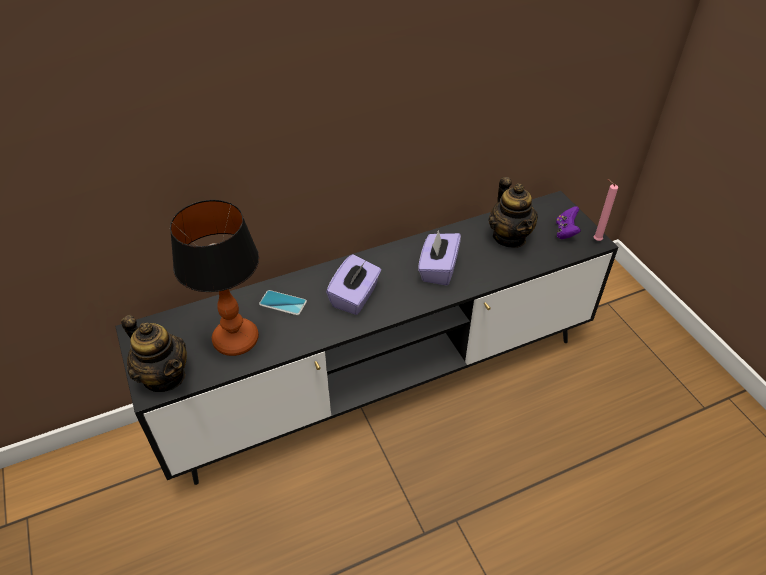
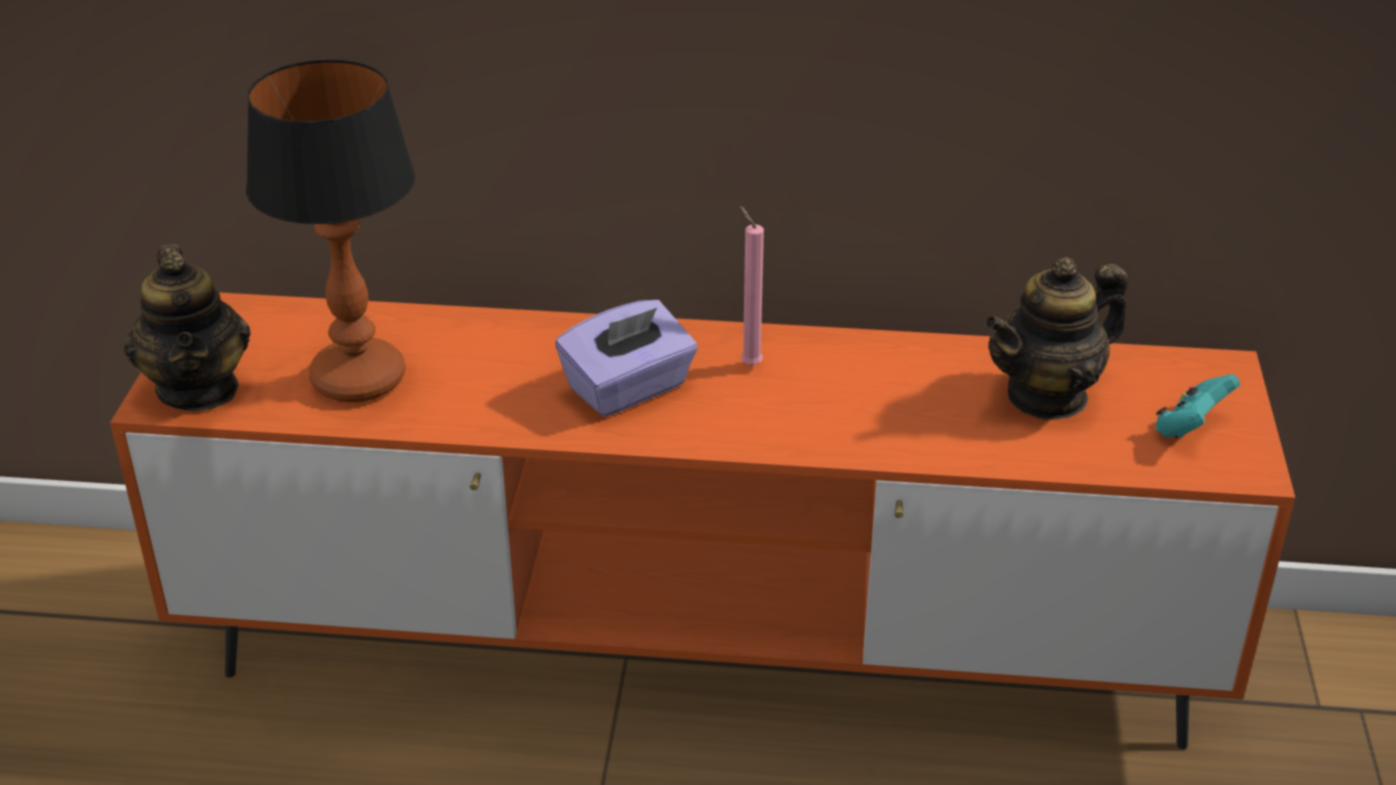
camera: 30 degrees right, 10 degrees down
(283, 303) = (489, 353): phone -> none
(382, 383) = (698, 655): black tv stand -> orange tv stand
(438, 269) = (836, 400): purple tissue box -> none
(509, 237) = (1047, 396): teapot -> teapot turned 45 degrees clockwise
(565, 231) = (1190, 428): purple game controller -> turquoise game controller
(595, 240) = (1249, 466): pink candle -> pink candle (748, 364)

